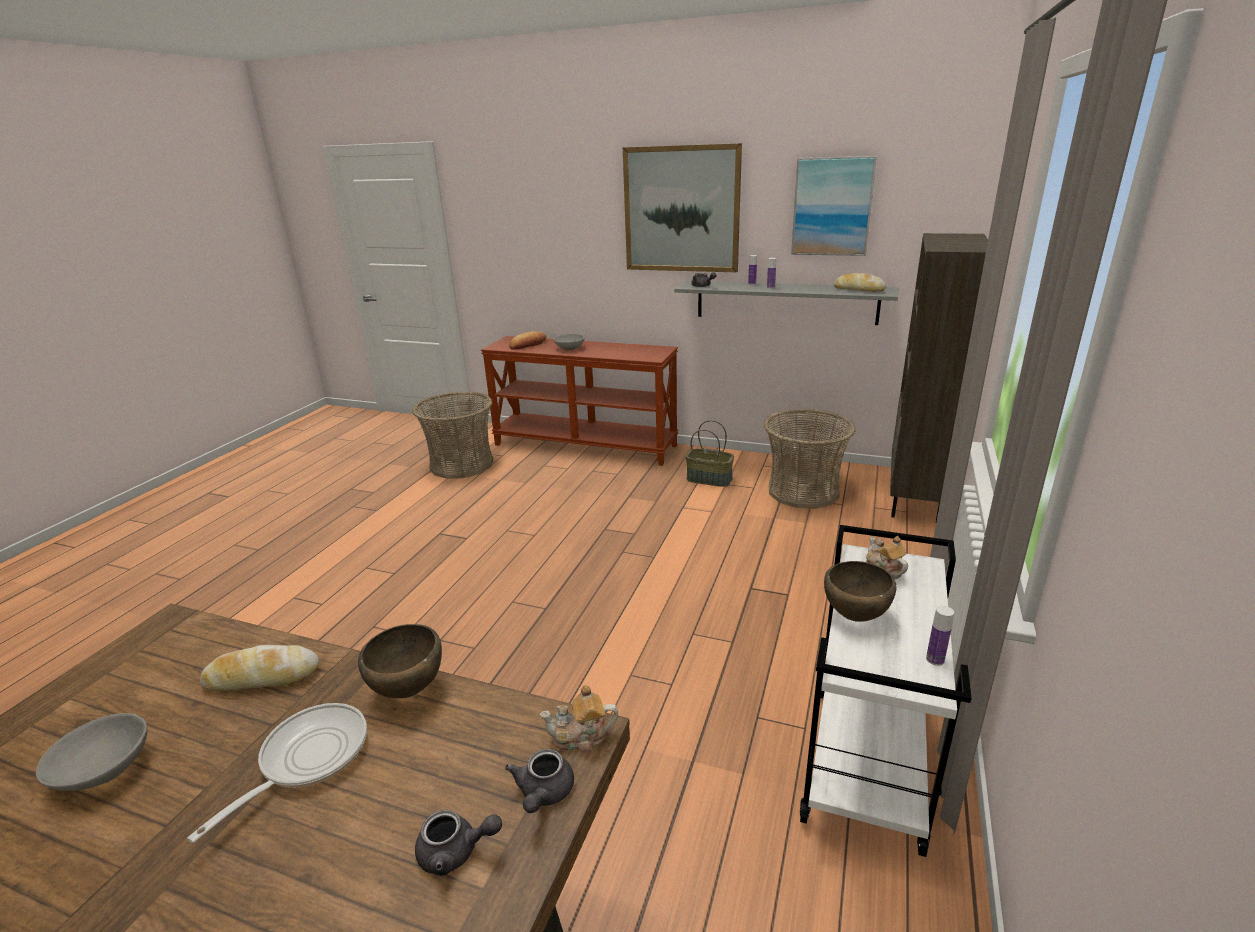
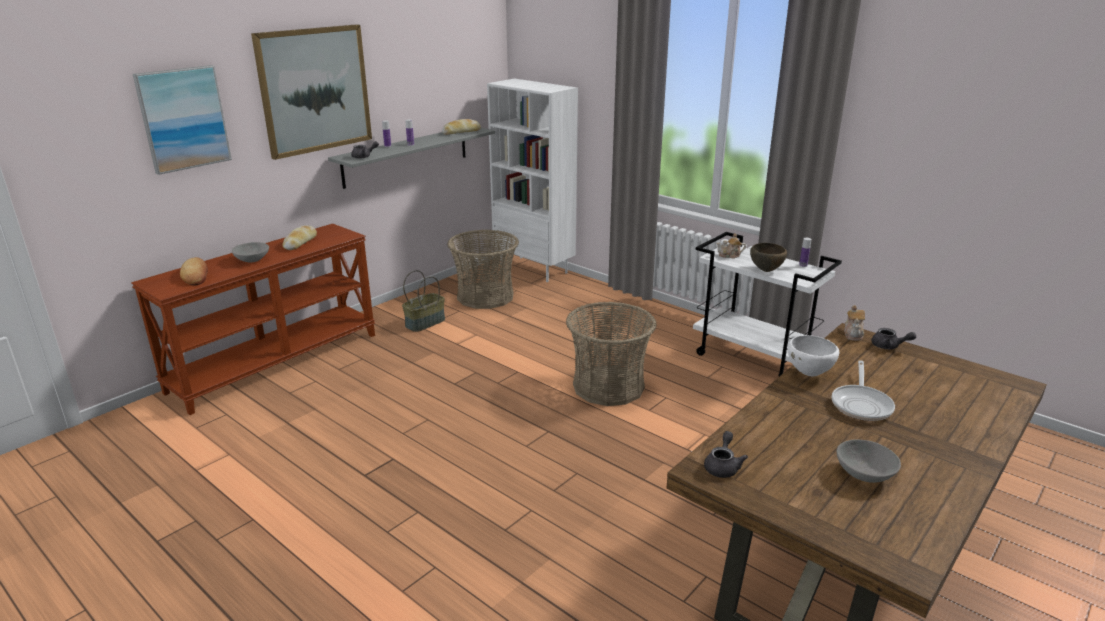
camera: 70 degrees left, 0 degrees up
(262, 677) = (784, 422): bread -> bread (300, 242)
(307, 759) = (861, 404): frying pan -> frying pan turned 120 degrees counterclockwise
(409, 690) = (809, 374): brown bowl -> white bowl
(456, 852) = (921, 368): grey teapot -> grey teapot (722, 466)
(462, 464) = (211, 444): basket -> basket (608, 386)
(832, 206) = (425, 71): picture -> picture (183, 118)
(916, 499) = (534, 269): brown bookcase -> white bookcase

